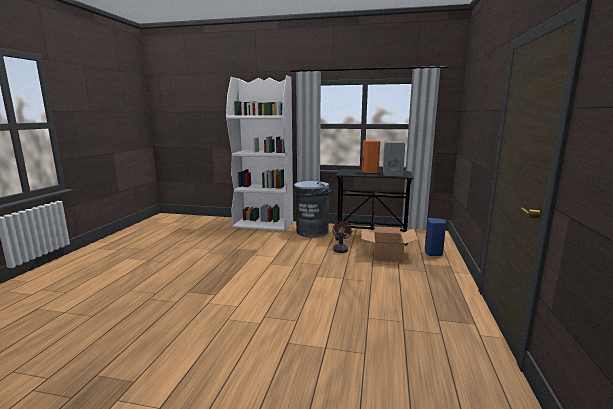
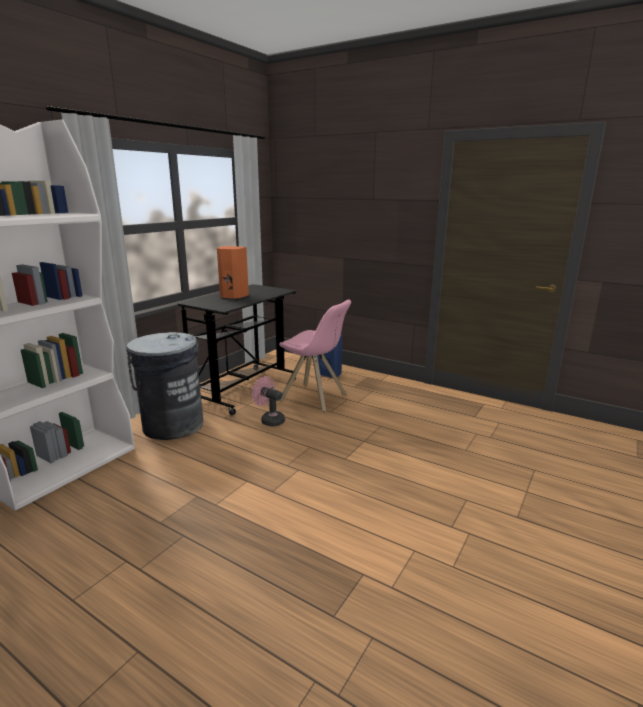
camera: 70 degrees left, 5 degrees up
(340, 249) = (269, 420): brown fan -> pink fan
(387, 255) = (314, 397): cardboard box -> pink chair
(392, 173) = (259, 291): grey speaker -> none

